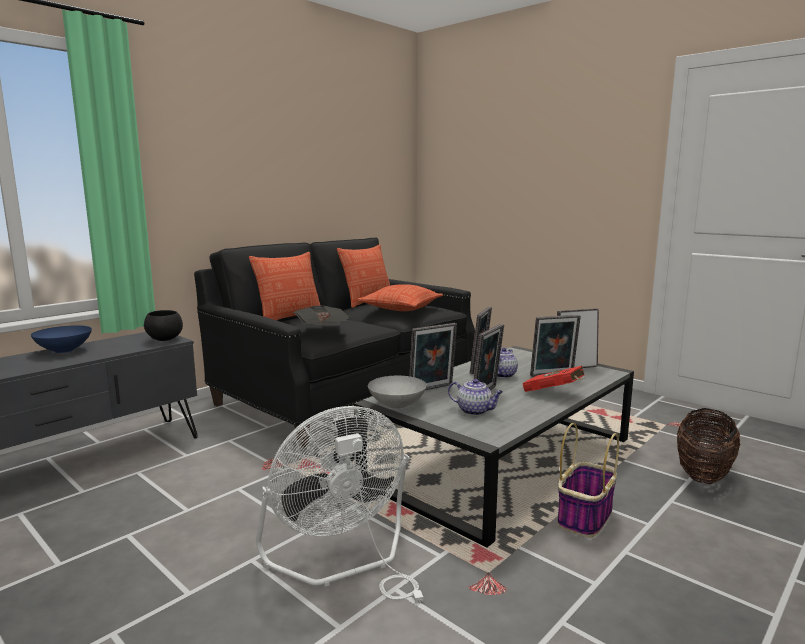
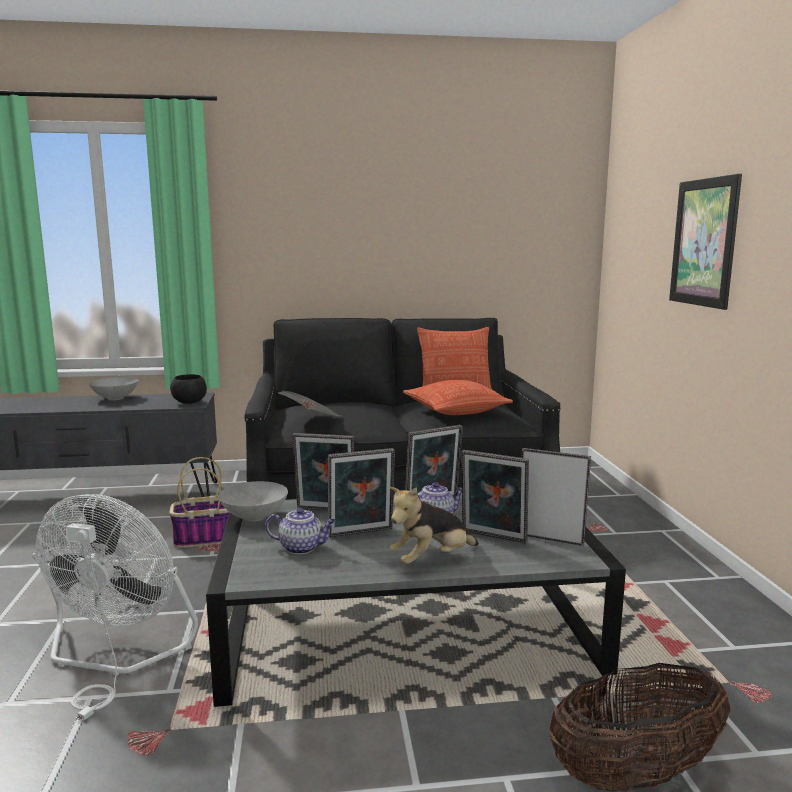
camera: 40 degrees right, 0 degrees up
(63, 351) = (114, 398): blue bowl -> grey bowl
(289, 318) = (334, 401): orange pillow -> none
(475, 411) = (302, 547): teapot -> teapot turned 60 degrees counterclockwise
(536, 176) = (704, 242): none -> picture
(554, 394) = (432, 560): red book -> plush toy
(585, 516) = (363, 733): basket -> basket (205, 538)

